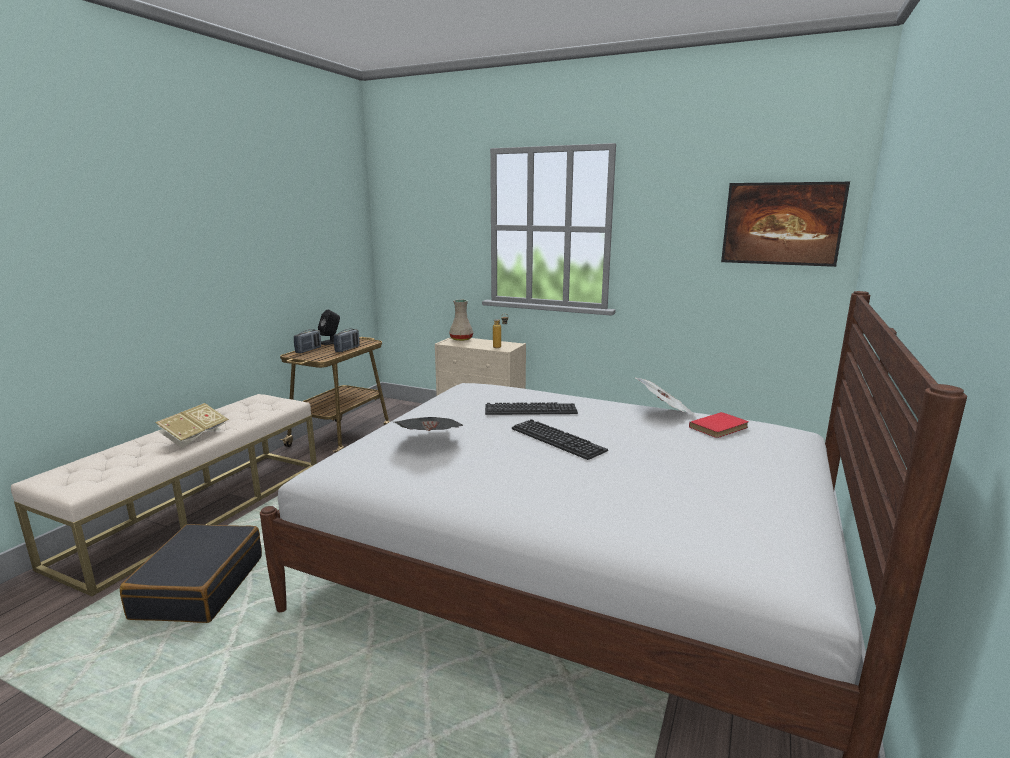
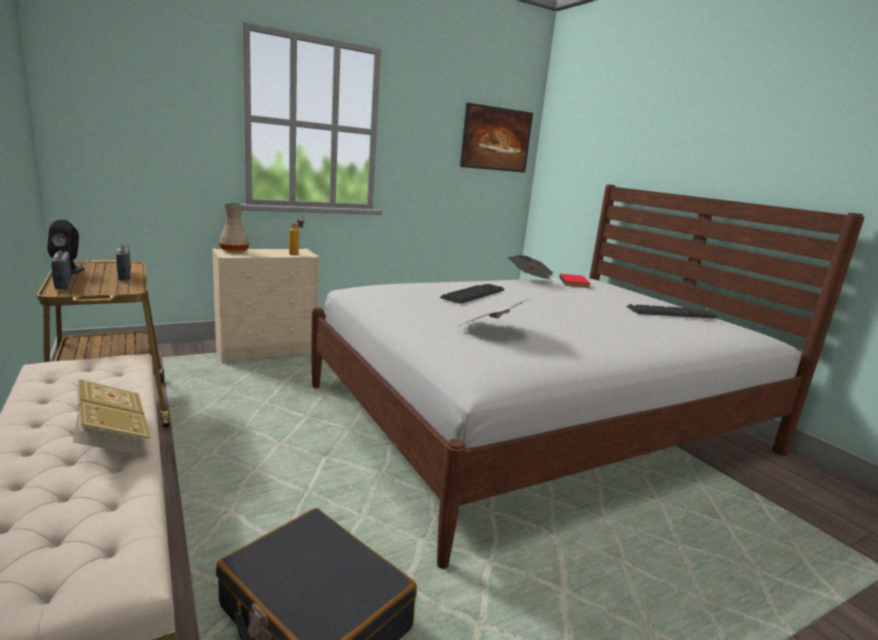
camera: 55 degrees left, 0 degrees up
(557, 440) = (545, 307): keyboard -> keyboard (671, 313)

